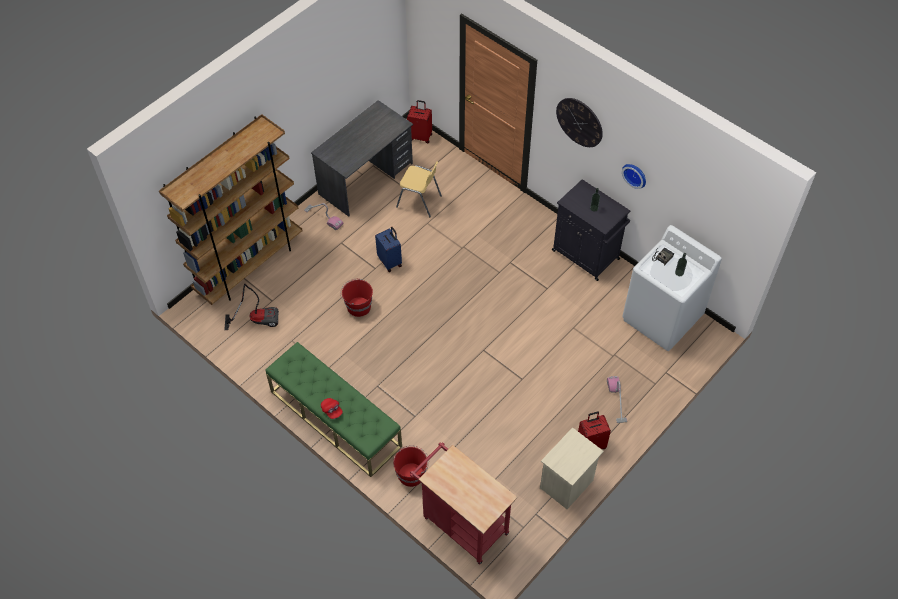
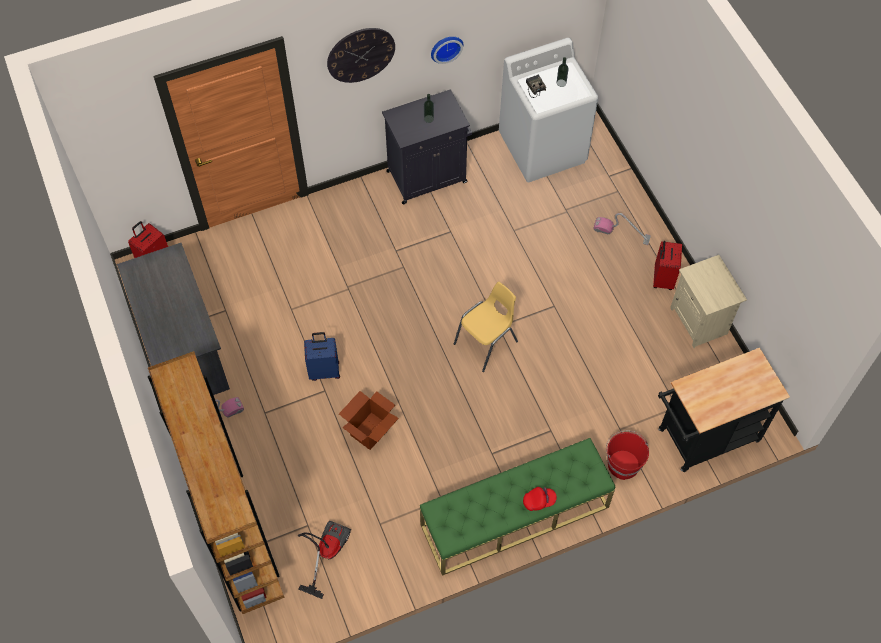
camera: 65 degrees left, 5 degrees up
(358, 306) = (370, 430): red bucket -> cardboard box
(419, 201) = (254, 304): yellow chair -> yellow chair (487, 343)
(461, 522) = (702, 438): red cart -> black cart

